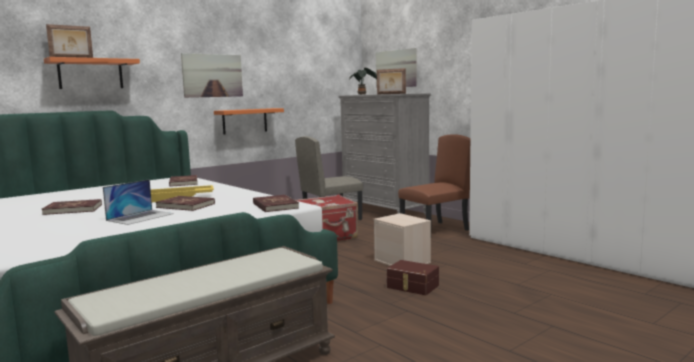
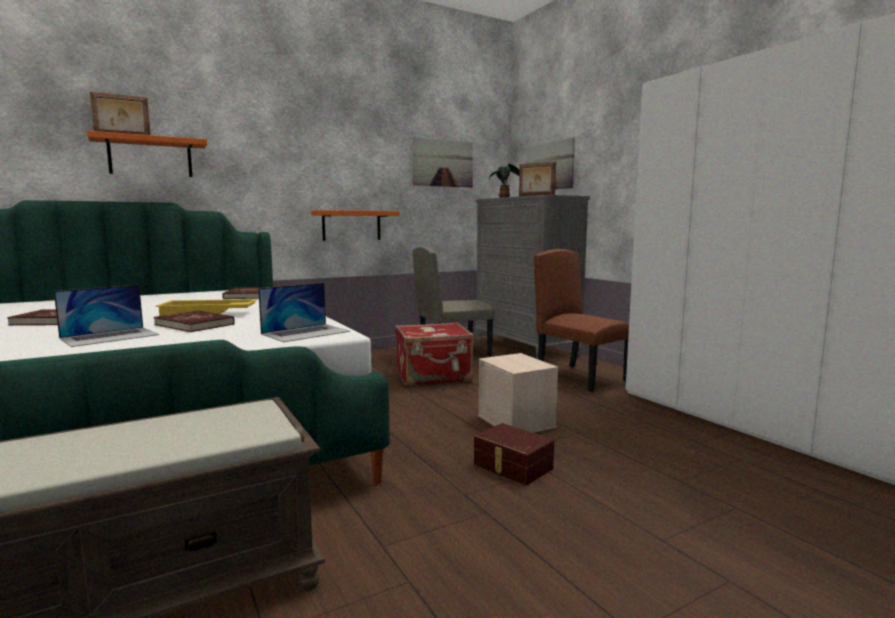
camera: 10 degrees right, 0 degrees up
(212, 75) = (310, 167): picture -> picture (442, 163)
(275, 206) = (306, 332): red book -> laptop
(435, 230) = (581, 377): brown chair -> brown chair turned 105 degrees counterclockwise

